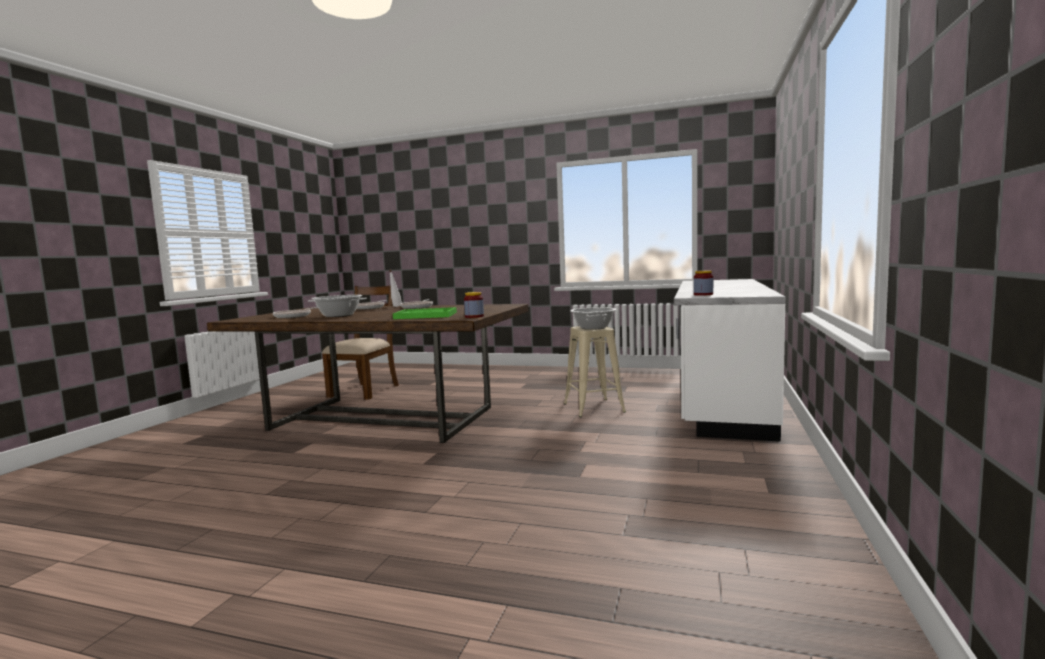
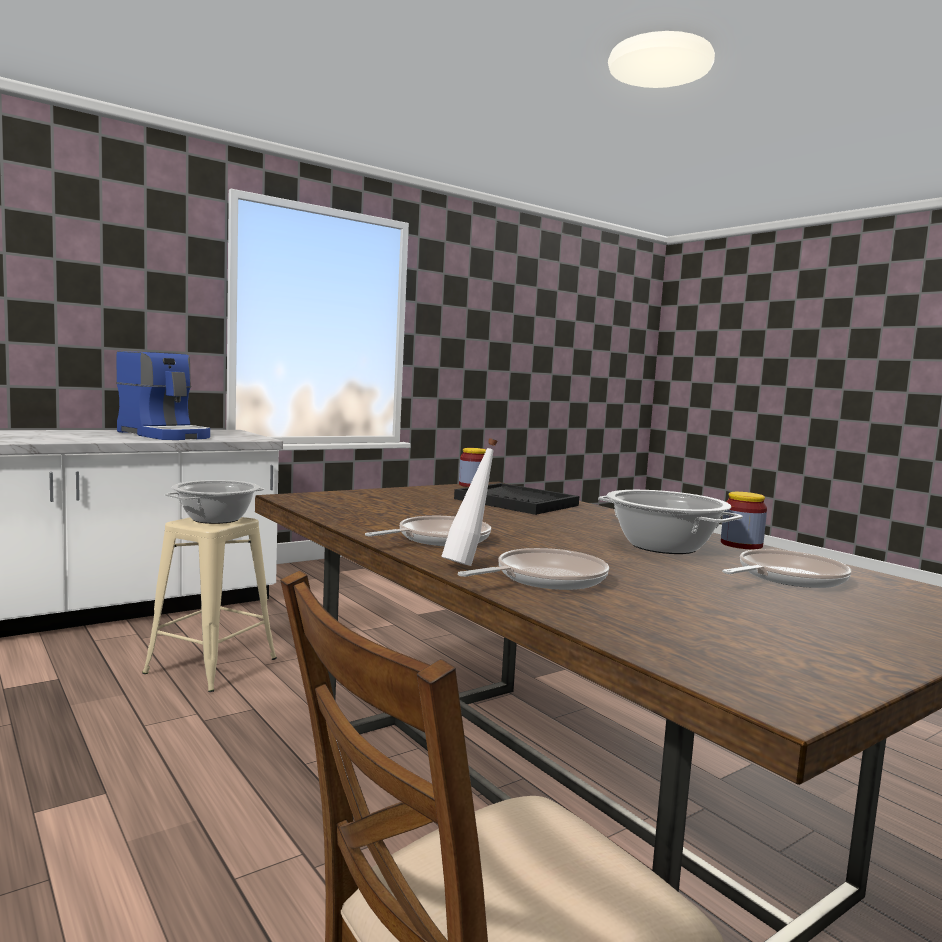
camera: 145 degrees left, 0 degrees up
(425, 315) = (516, 502): green tray -> black tray
(703, 294) = (232, 437): jar -> jar (741, 544)
(724, 291) = (165, 435): none -> coffee machine

